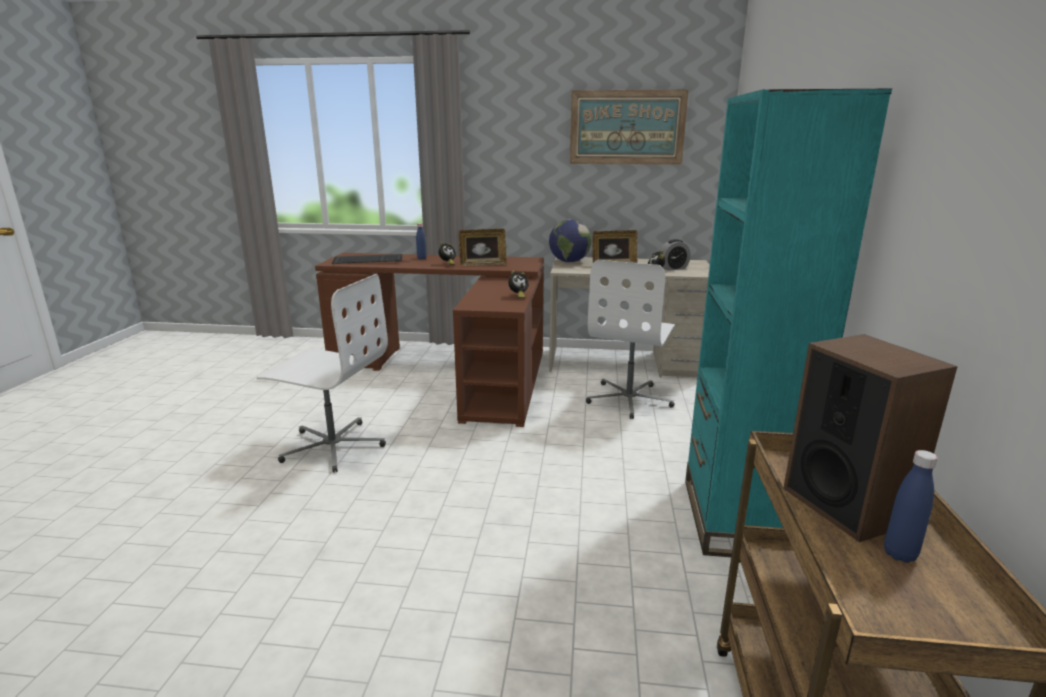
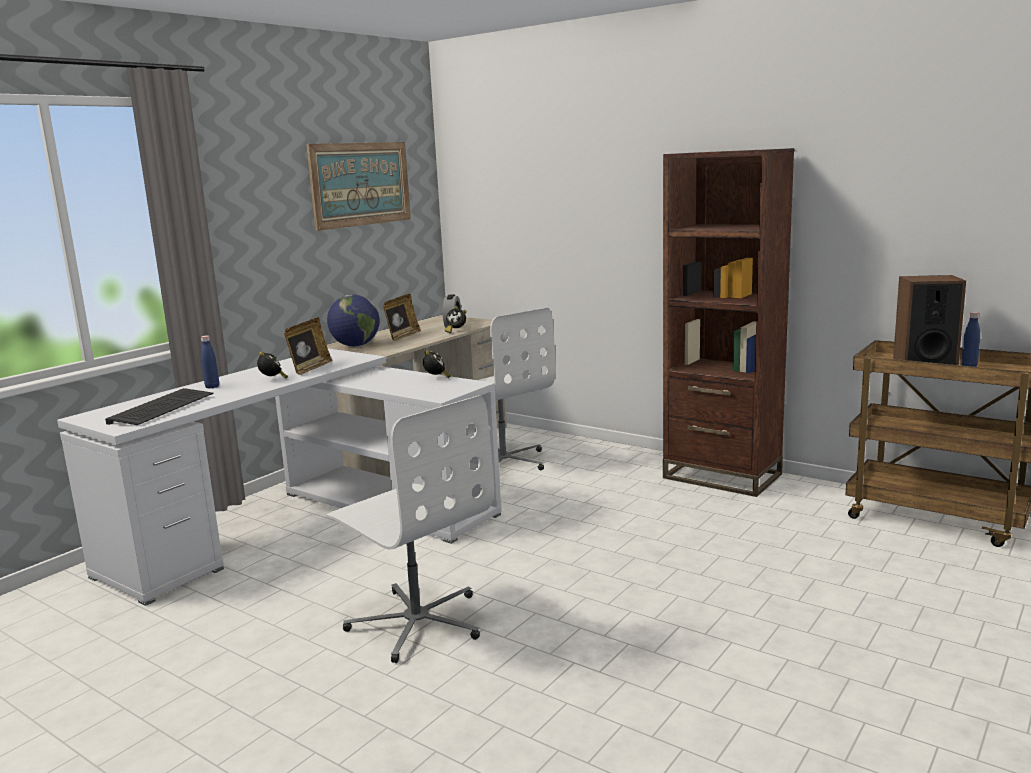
camera: 60 degrees left, 5 degrees down
(333, 446) = (417, 622): white office chair -> white office chair turned 90 degrees clockwise
(455, 371) = (308, 523): brown desk -> white desk
(735, 518) = (722, 476): turquoise bookcase -> brown bookcase

